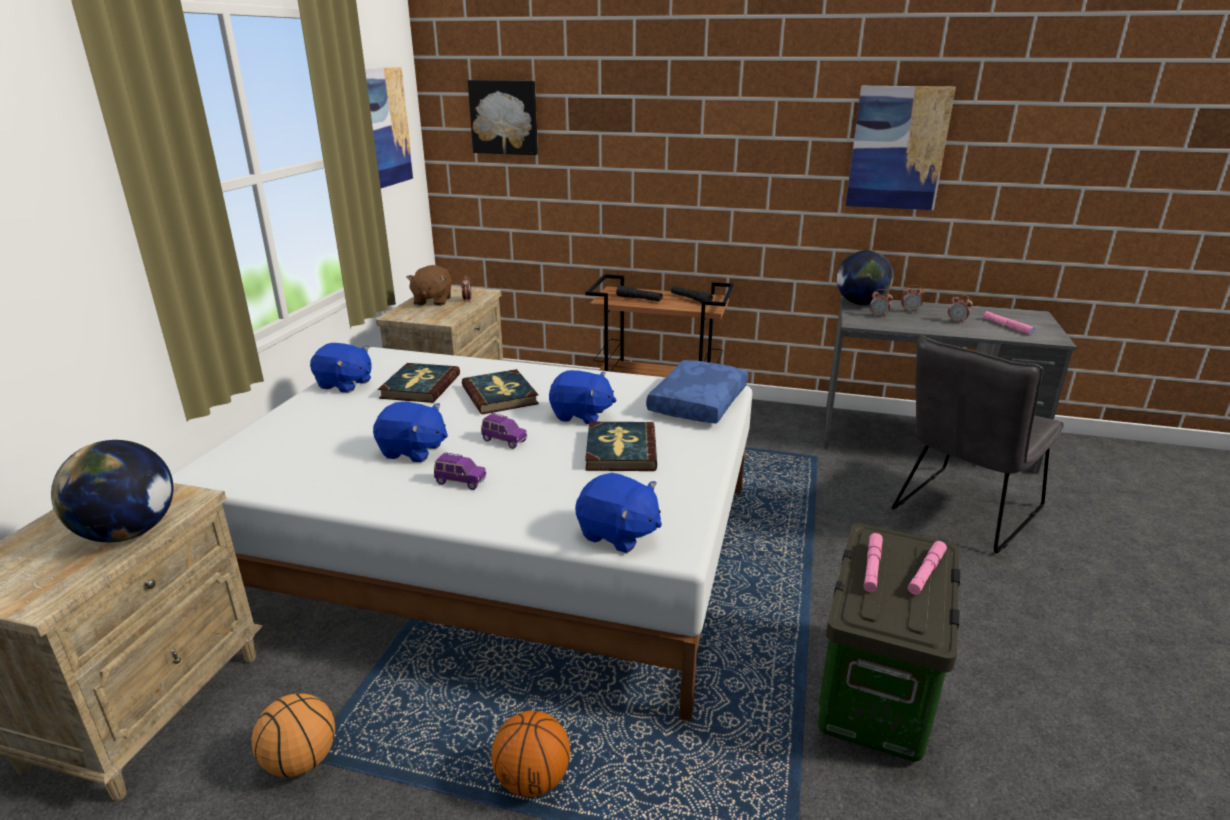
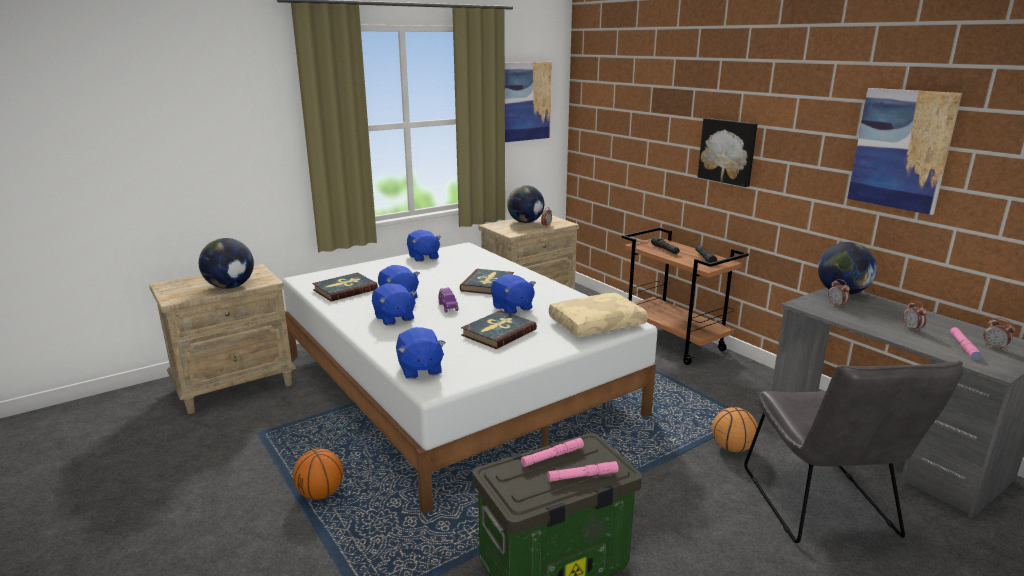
camera: 40 degrees right, 5 degrees down
(302, 761) = (254, 434): basketball -> basketball (733, 448)
(420, 386) = (456, 268): book -> book (345, 290)
(432, 301) = (525, 222): brown plush toy -> globe
(460, 482) = (394, 318): purple toy car -> blue plush toy
(504, 117) = (613, 99): picture -> picture (728, 151)
(696, 402) = (596, 323): blue pillow -> beige pillow
(910, 311) = (879, 309): alarm clock -> alarm clock (994, 347)
(961, 512) = (823, 508): grey chair -> grey chair turned 90 degrees counterclockwise

